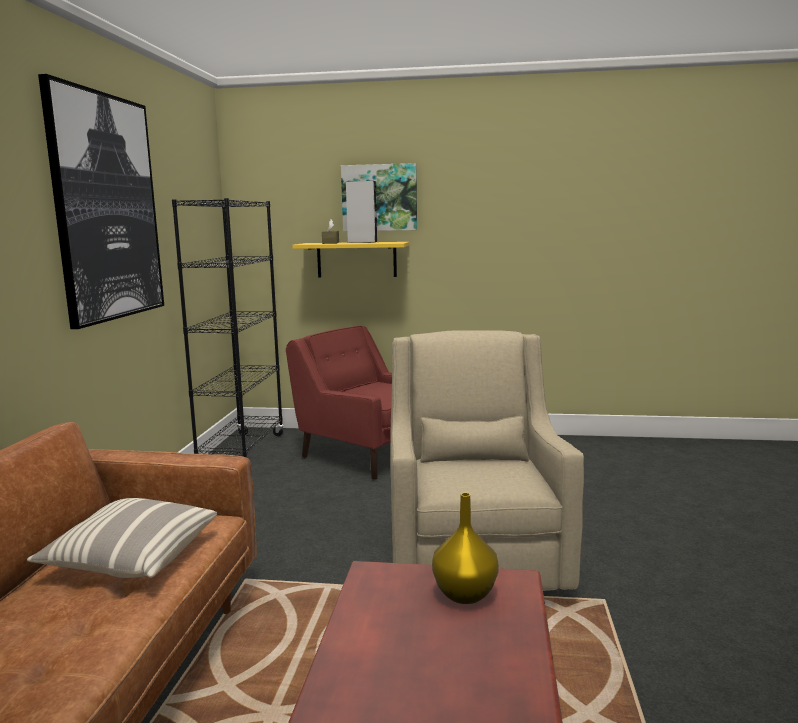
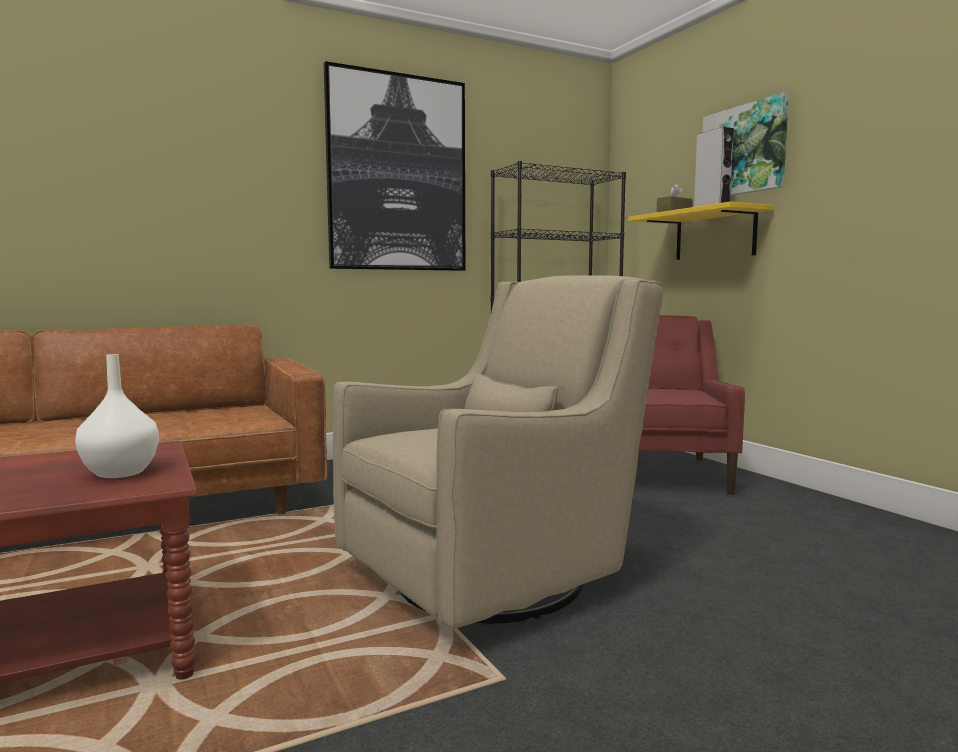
camera: 55 degrees right, 5 degrees down
(131, 559) = (188, 420): pillow -> none
(464, 595) = (119, 473): yellow vase -> white vase

